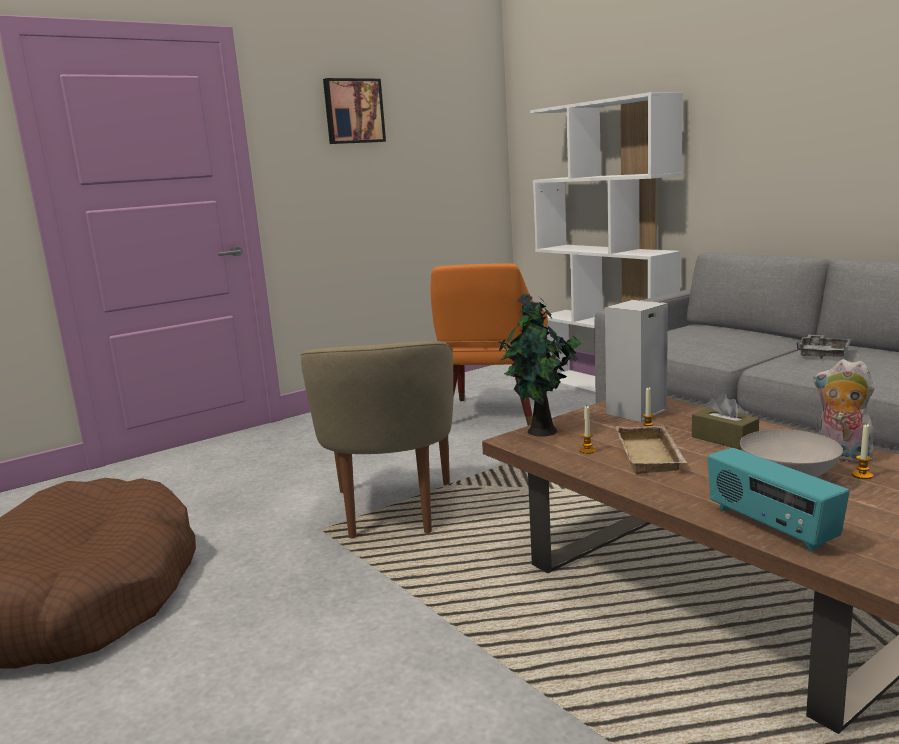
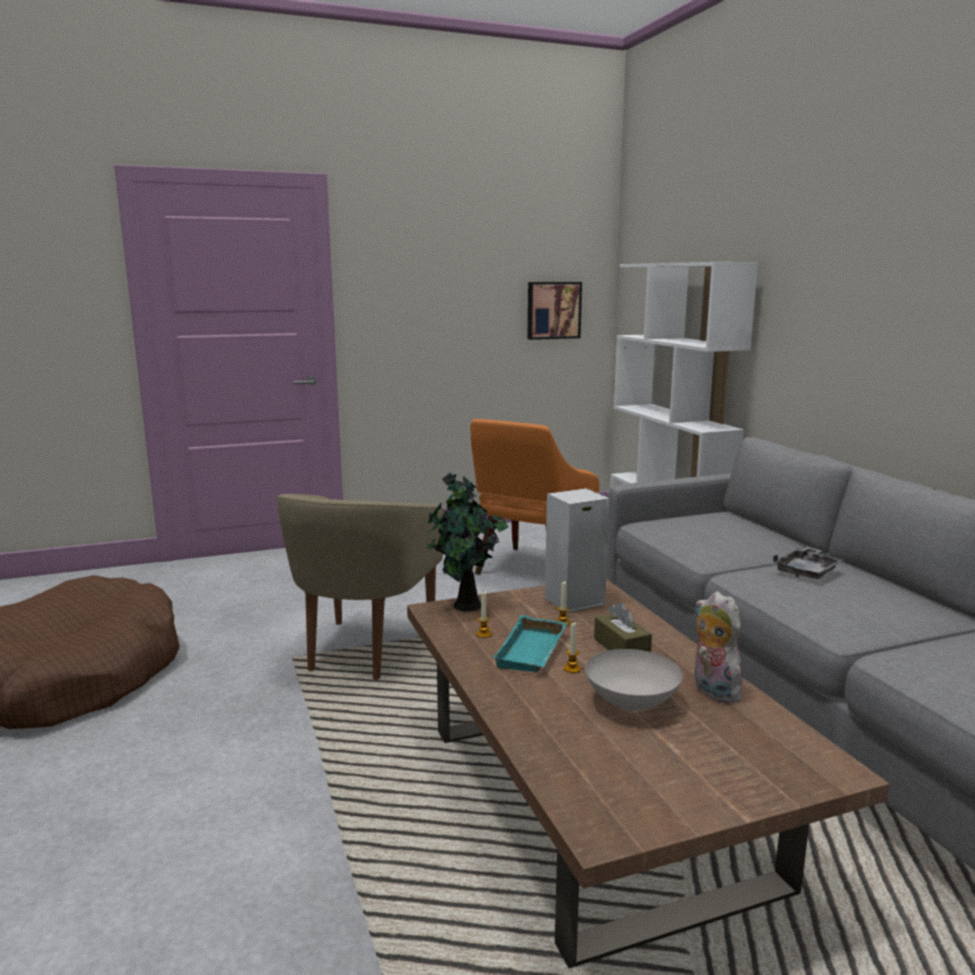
camera: 15 degrees right, 0 degrees up
(353, 111) = (443, 254): picture -> picture (553, 310)
(652, 456) = (533, 652): beige tray -> turquoise tray
(770, 526) = (552, 749): radio -> none
(862, 475) = (706, 716): candle -> candle (572, 669)

